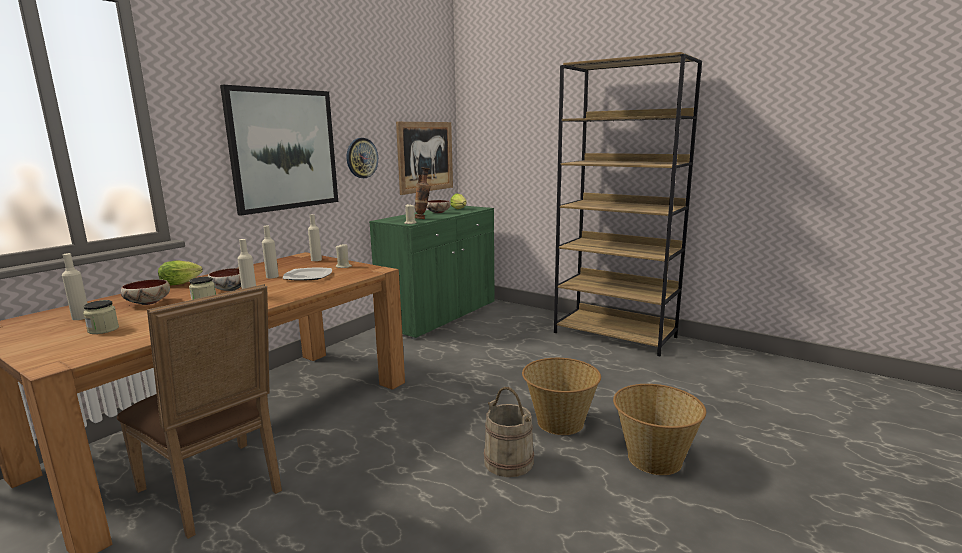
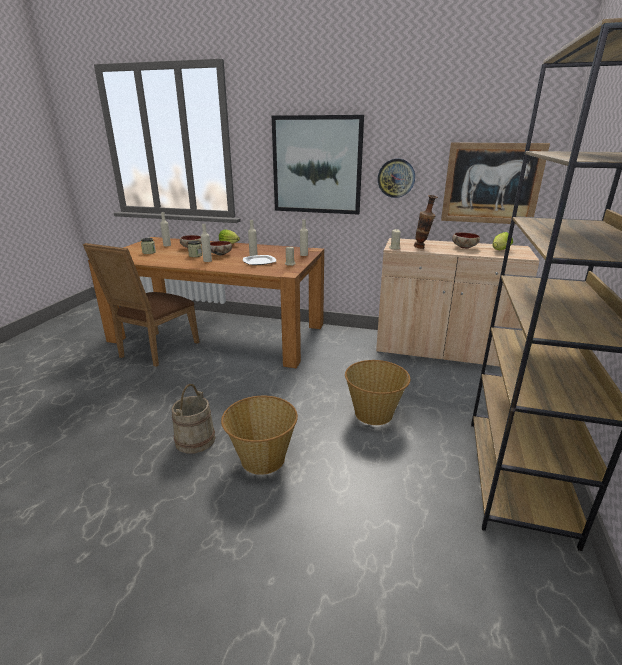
camera: 70 degrees right, 10 degrees up
(440, 315) = (442, 350): green cabinet -> beige cabinet
(654, 458) = (214, 531): basket -> basket (374, 413)

